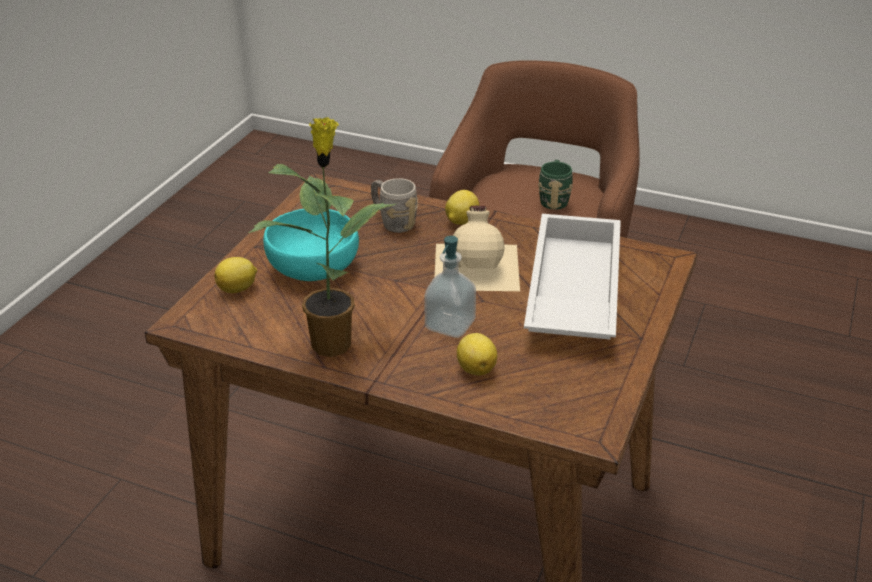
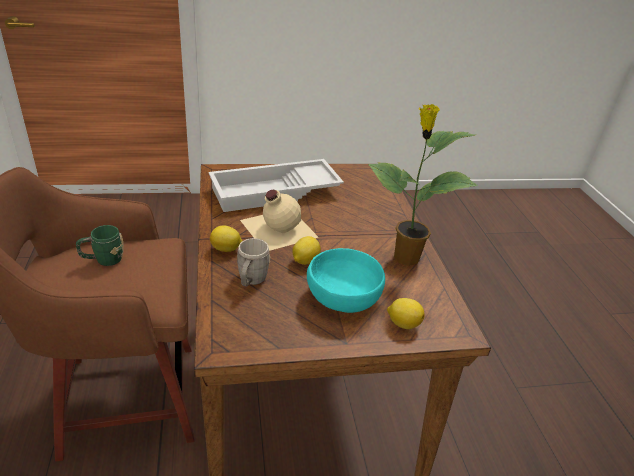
camera: 125 degrees left, 0 degrees up
(450, 325) = (345, 222): soap dispenser -> none
(476, 368) = (370, 205): lemon -> lemon (305, 261)

